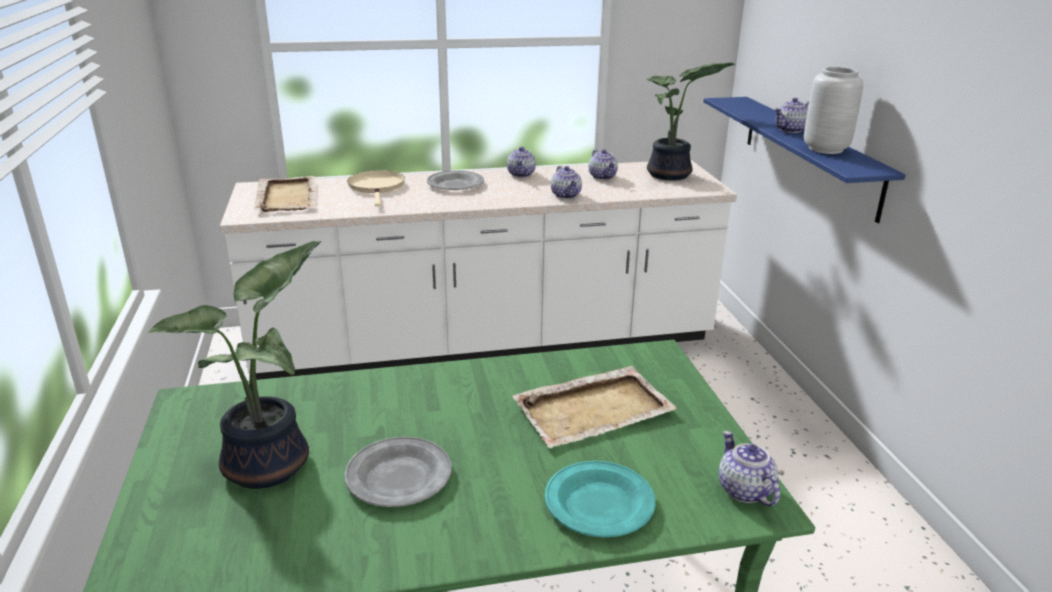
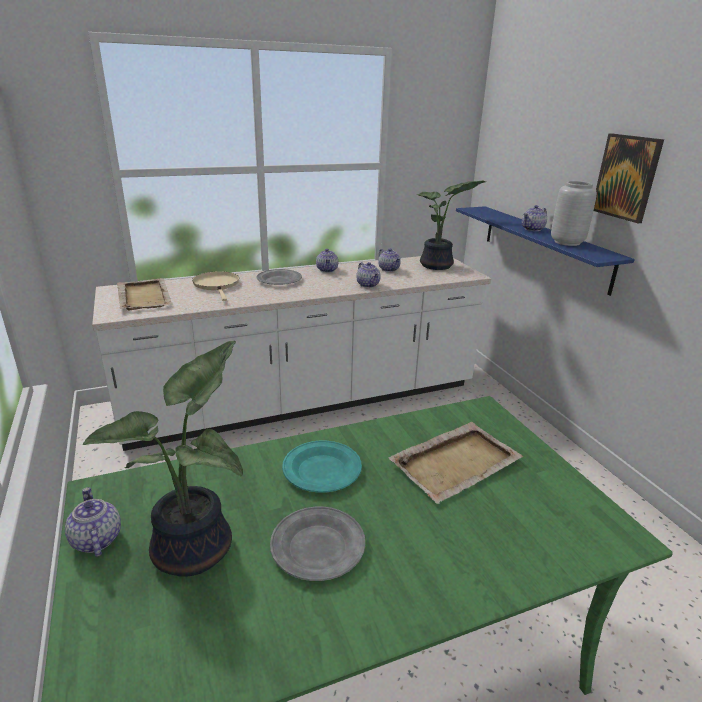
camera: 10 degrees left, 0 degrees up
(600, 503) = (498, 551): turquoise plate -> turquoise plate (322, 470)
(743, 490) = (603, 524): teapot -> teapot (96, 539)
(899, 64) = (626, 177): none -> picture

